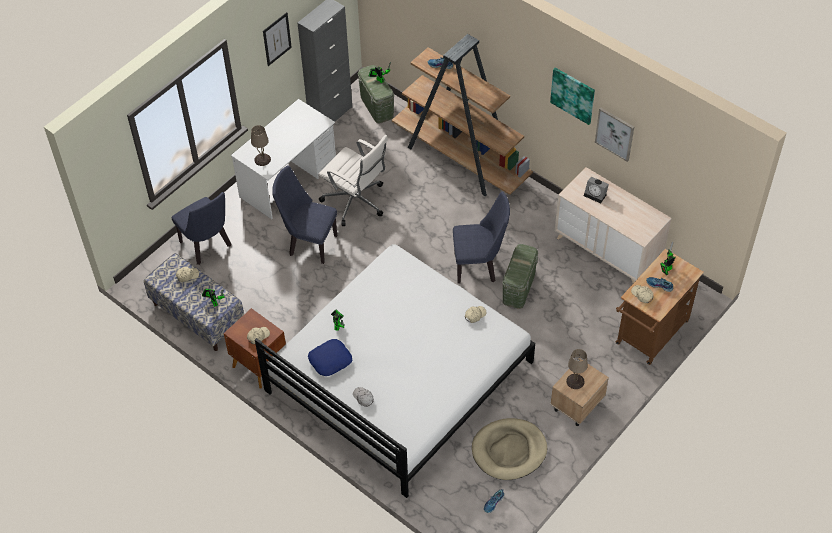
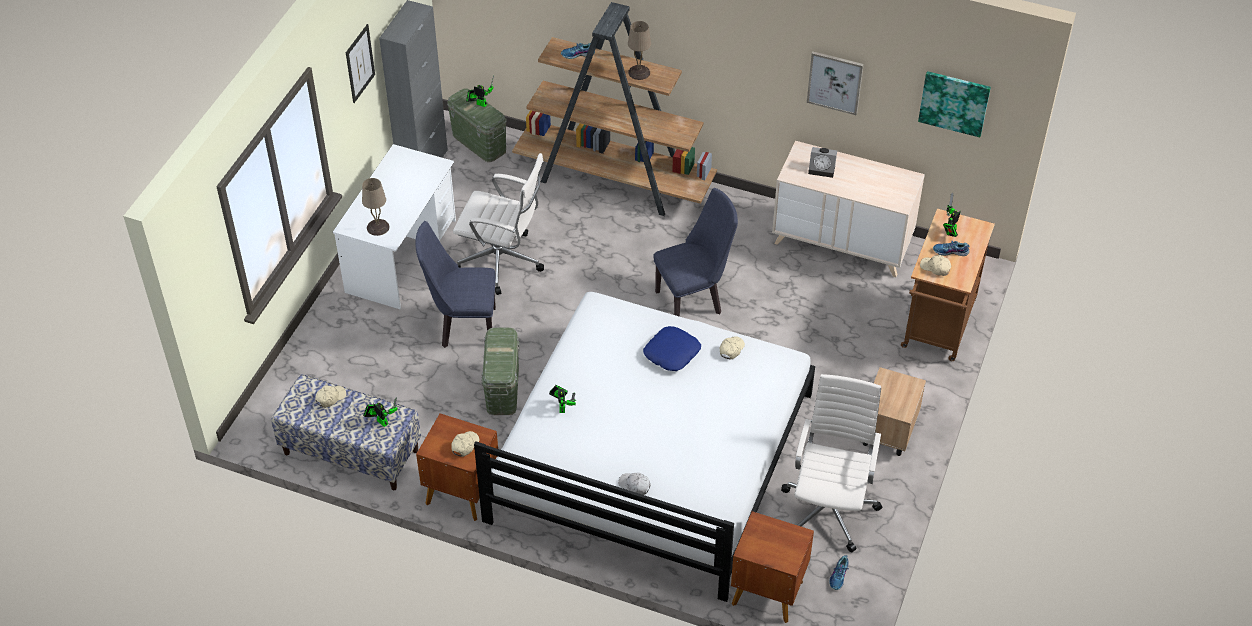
camera: 20 degrees left, 5 degrees down
(207, 246) = (328, 364): blue chair -> none
(330, 360) = (570, 451): blue pillow -> blue pillow (671, 352)
(437, 499) = (767, 591): none -> brown nightstand
(509, 450) = (829, 508): beige dog bed -> white office chair
(518, 288) = (754, 313): green storage box -> green storage box (502, 388)
(573, 95) = (771, 46): picture -> picture (954, 103)
(575, 381) = (888, 396): beige table lamp -> beige table lamp (639, 72)

